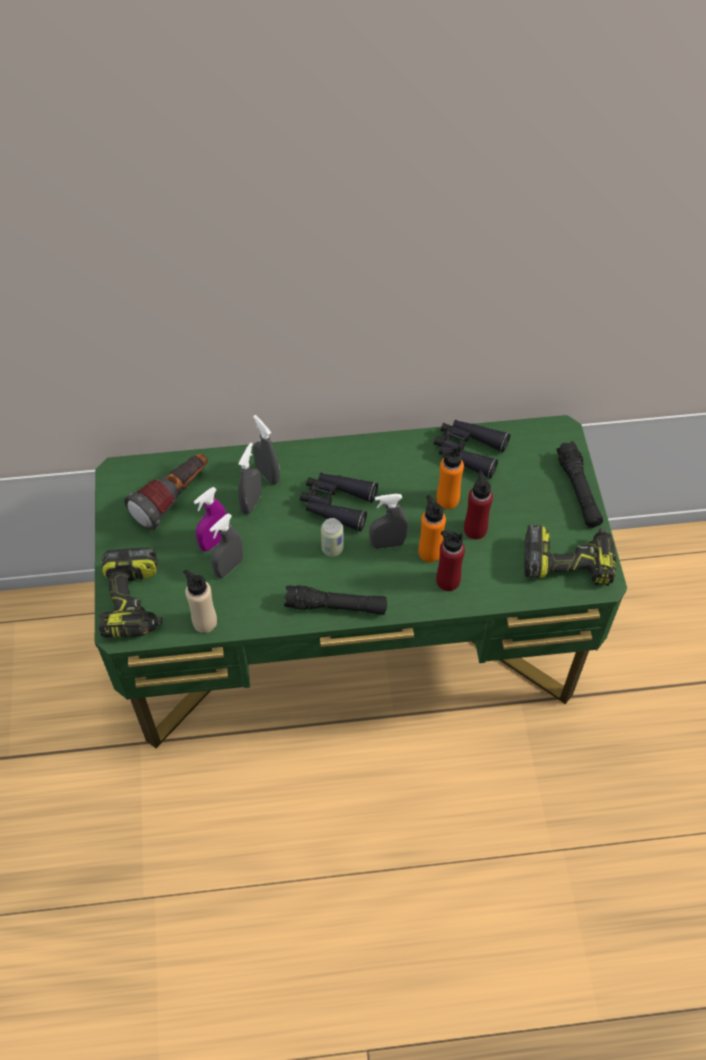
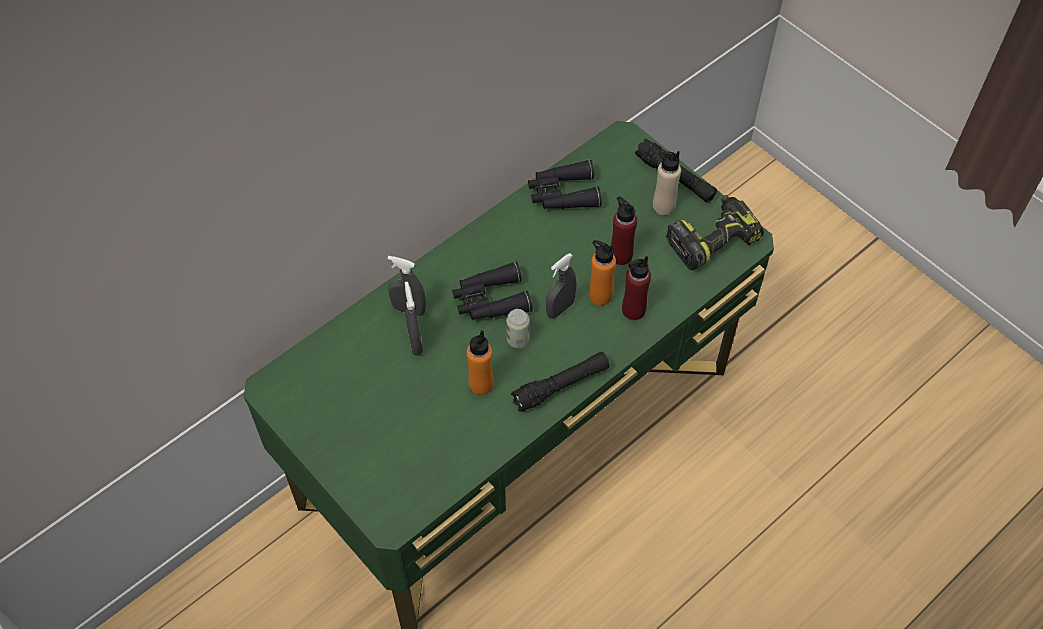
camera: 35 degrees left, 0 degrees up
(134, 602) = (383, 491): power drill -> none
(173, 499) = (341, 380): flashlight -> none
(204, 622) = (460, 468): beige bottle -> beige bottle (663, 206)
(214, 541) = (410, 394): purple spray bottle -> none
(229, 567) = (442, 409): grey spray bottle -> none
(447, 499) = (579, 244): orange bottle -> orange bottle (481, 384)

